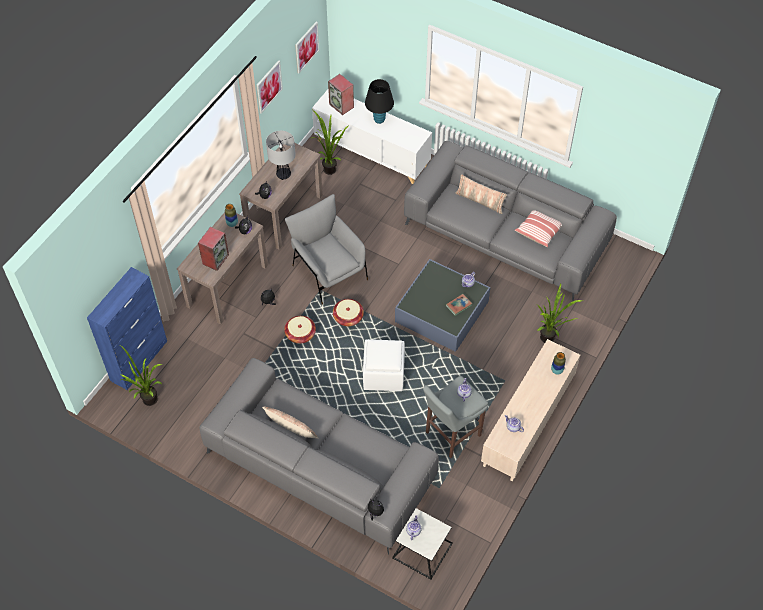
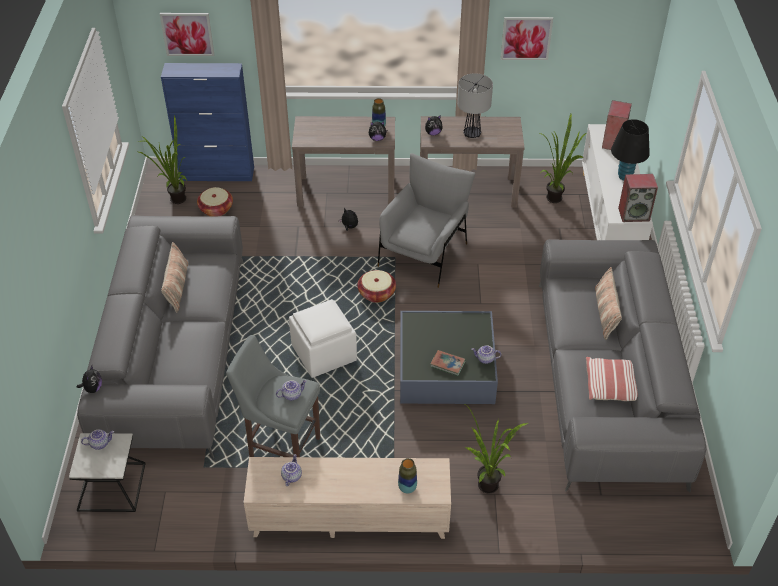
camera: 60 degrees right, 10 degrees down
(215, 259) = (326, 134): speaker -> speaker (634, 214)
(300, 334) = (327, 267): basket -> basket (216, 209)
(306, 47) = (610, 42): picture -> picture (187, 34)

